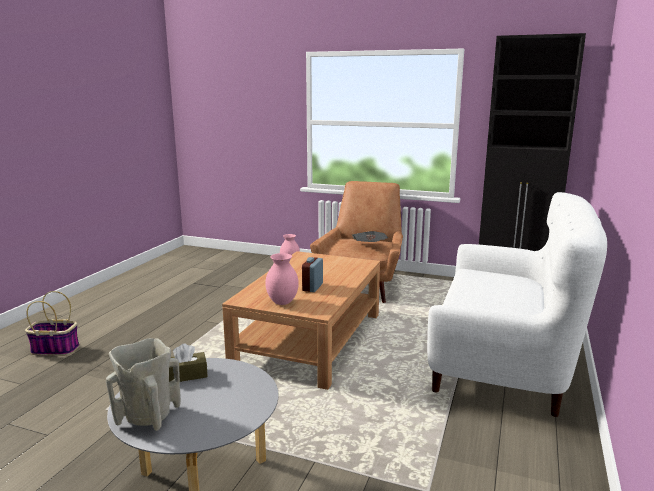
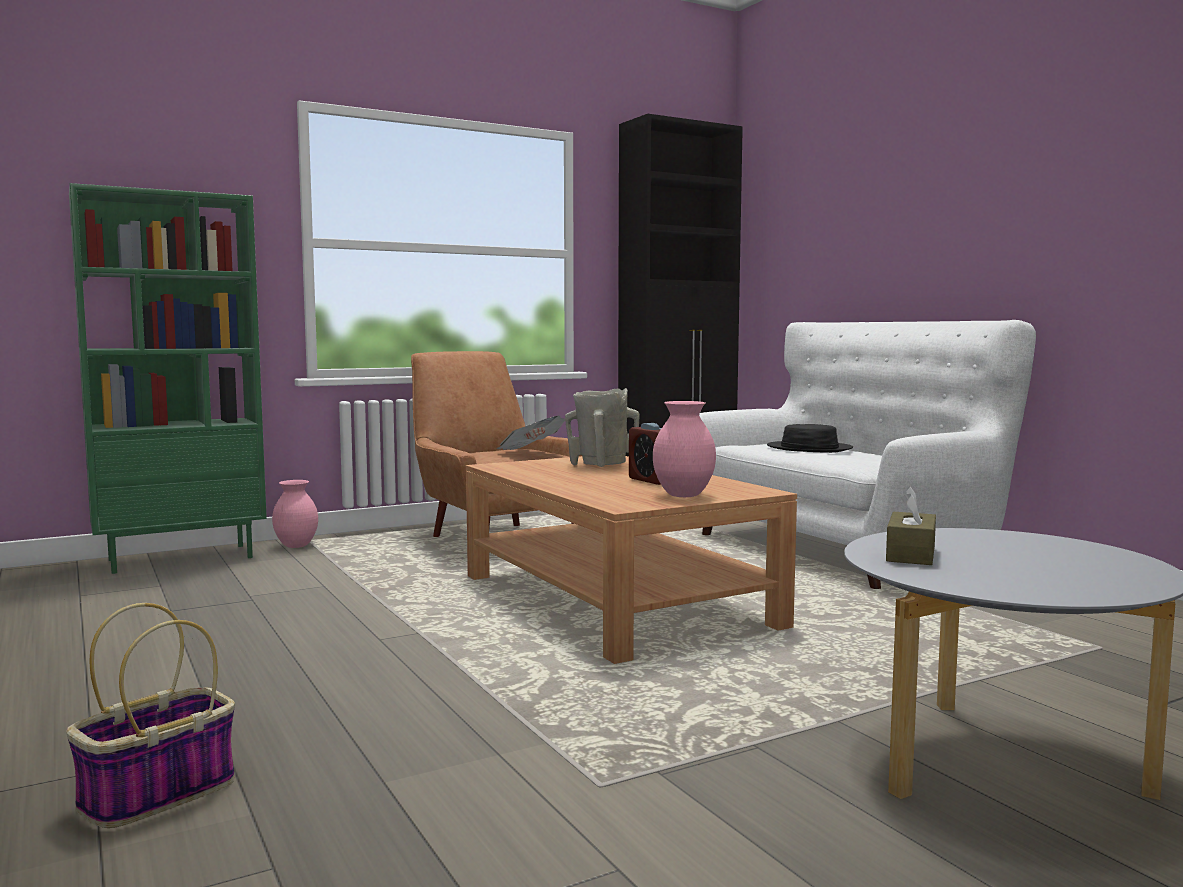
camera: 50 degrees left, 10 degrees down
(148, 415) = (1046, 584): beige vase -> beige vase (601, 465)
(248, 258) = (182, 558): none -> green bookcase
(493, 287) = (809, 448): none -> black hat

